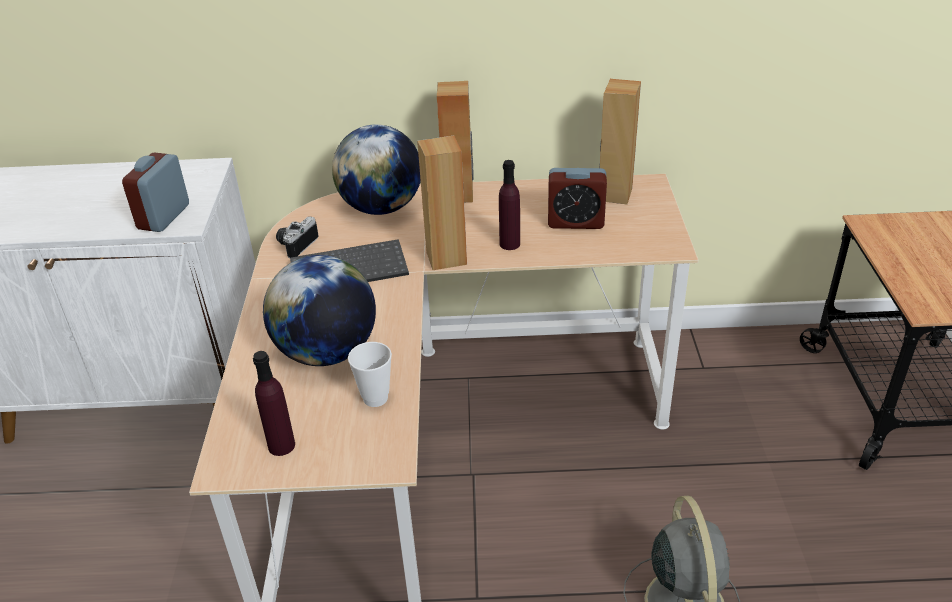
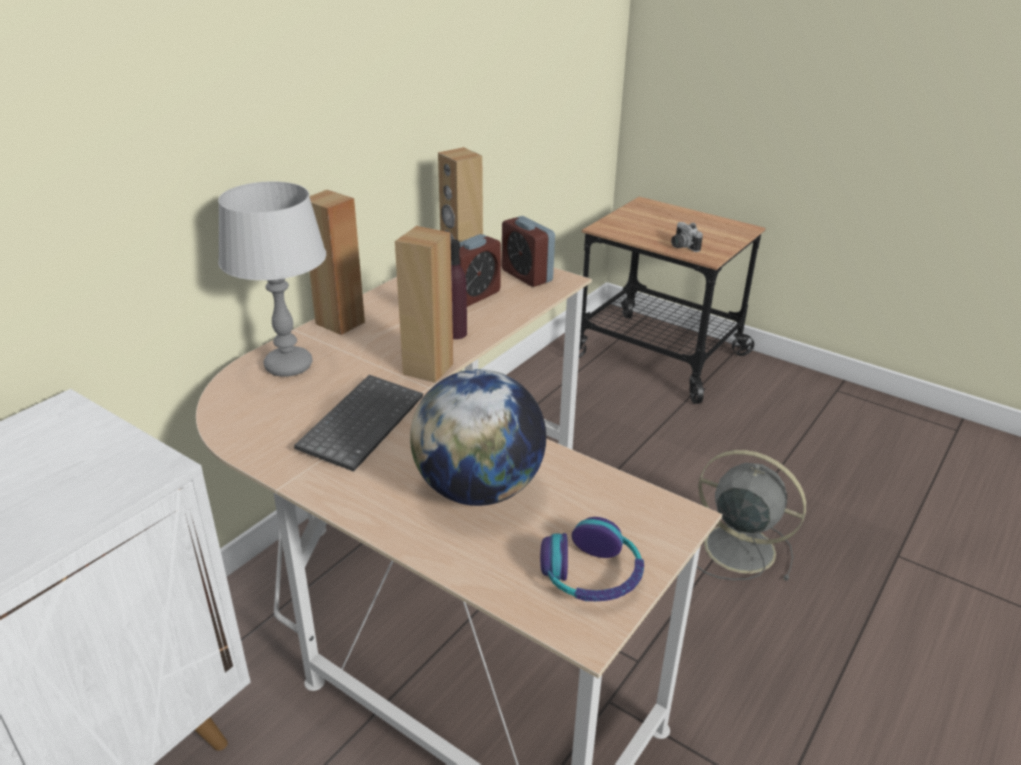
camera: 55 degrees left, 5 degrees down
(164, 217) = (109, 478): alarm clock -> alarm clock (526, 275)
(281, 445) = (591, 575): purple bottle -> headphones
(295, 245) = (264, 438): camera -> camera (681, 246)
(375, 398) = (584, 489): cup -> none
(381, 208) = (289, 366): globe -> grey table lamp

